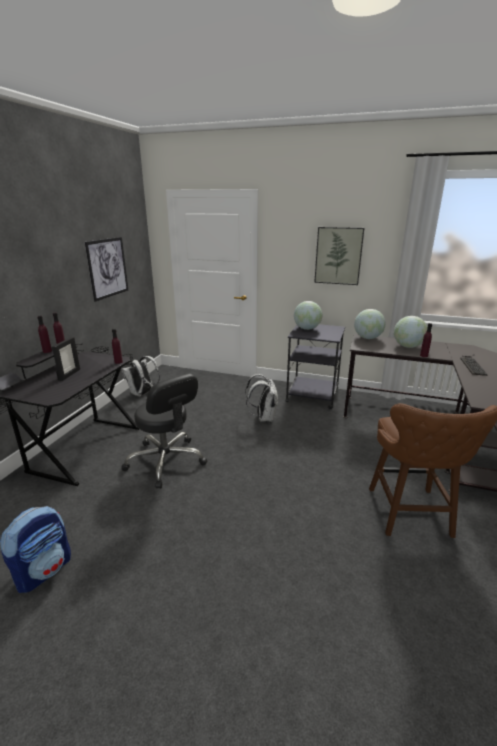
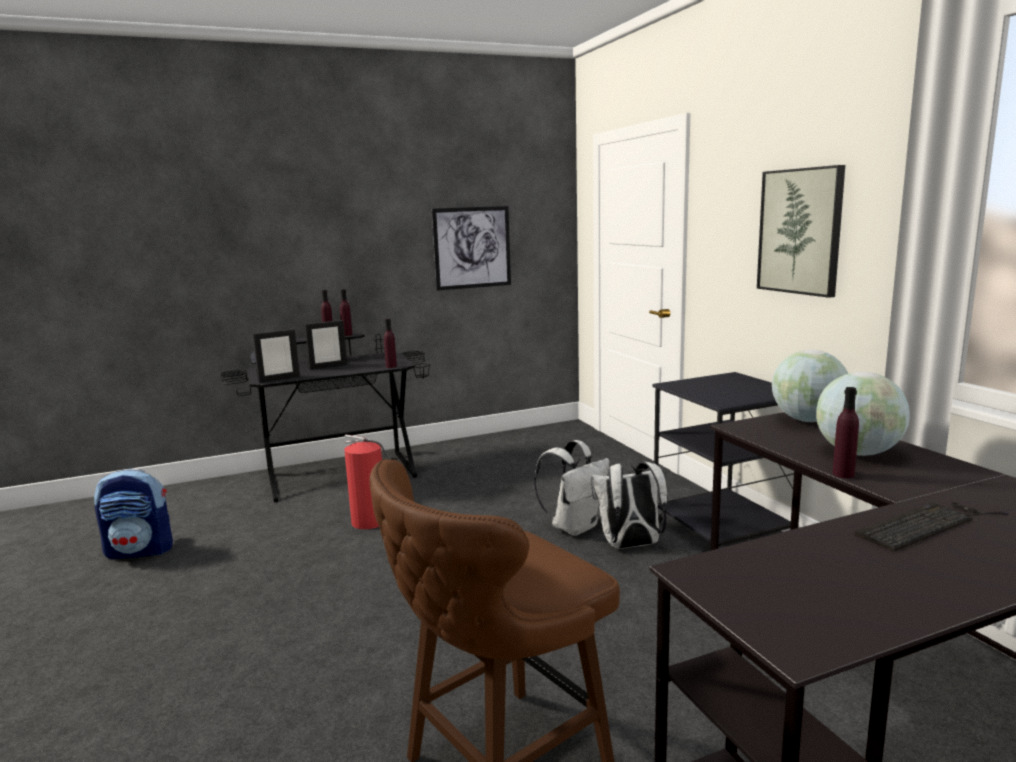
camera: 50 degrees right, 10 degrees down
(61, 394) = (279, 379): none -> picture frame
(142, 394) = (490, 444): white backpack -> white backpack (630, 545)
(167, 463) = (371, 521): black office chair -> fire extinguisher
(306, 329) = (718, 382): globe -> none

